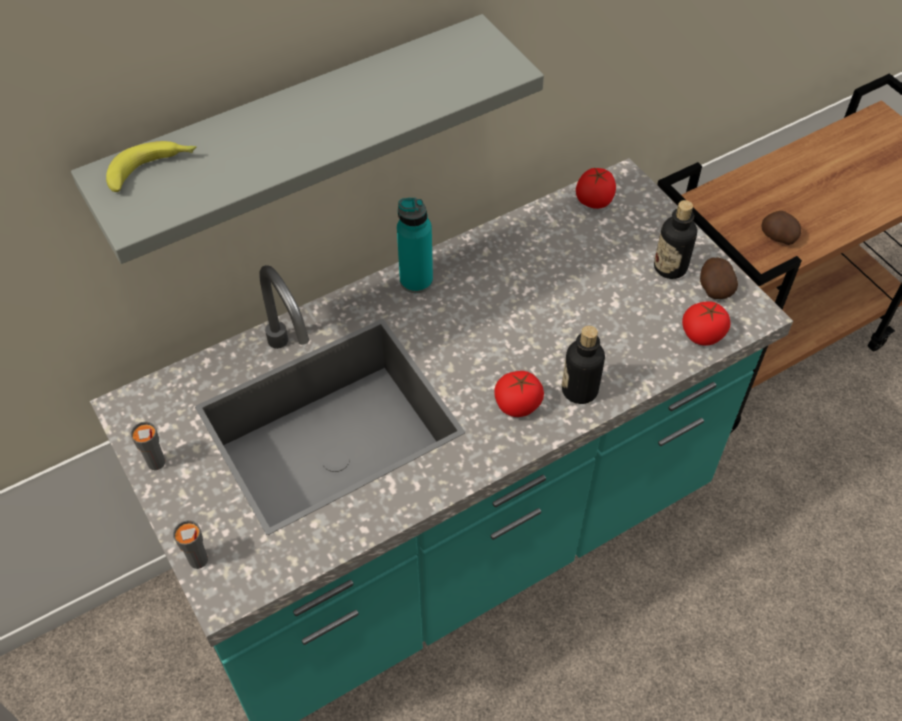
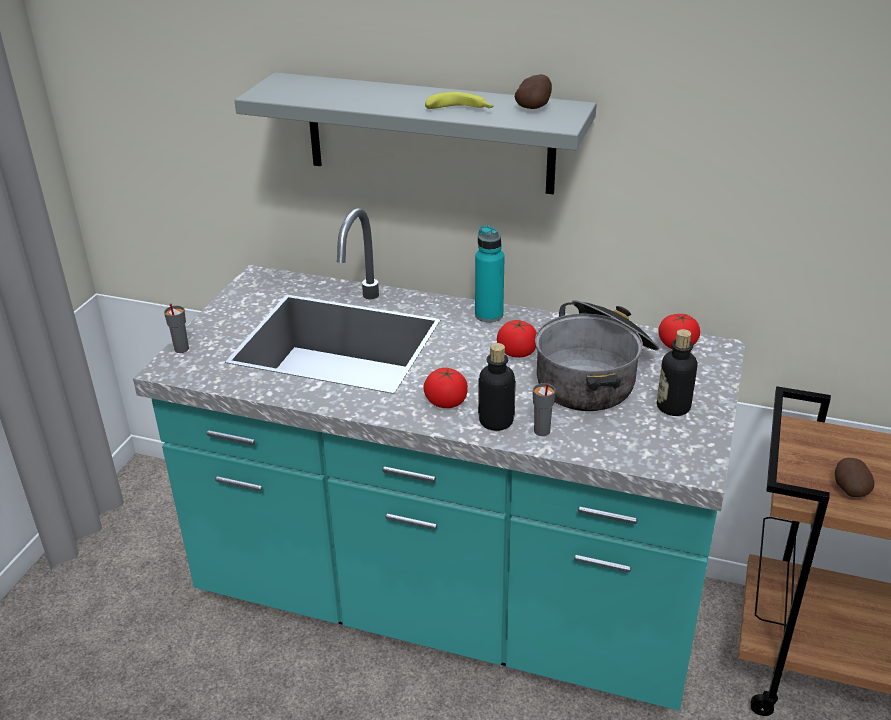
camera: 50 degrees right, 20 degrees down
(153, 169) = (304, 84): banana -> banana (461, 110)
(156, 463) = (232, 303): grey cup -> grey cup (541, 431)
(582, 280) = (595, 375): none -> cooking pot
(702, 334) = (634, 452): tomato -> tomato (517, 352)
(714, 288) = (688, 437): potato -> potato (534, 107)

